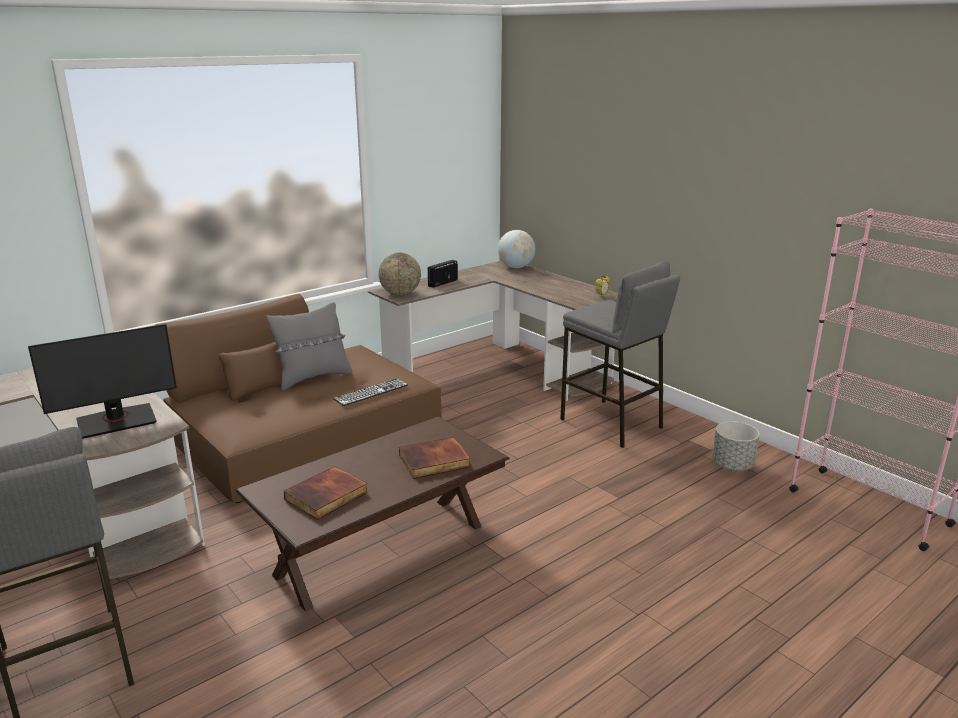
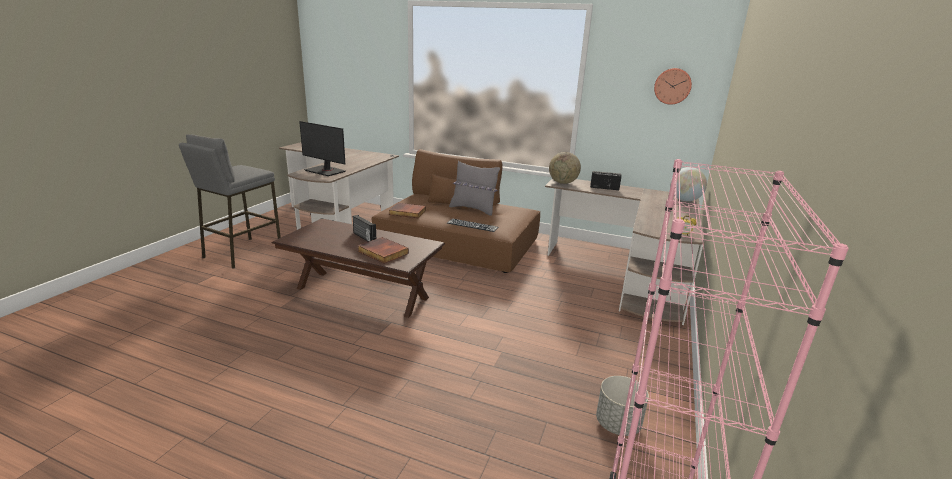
camera: 60 degrees right, 0 degrees up
(327, 497) = (324, 236): book -> book (407, 212)
(365, 465) = (364, 237): none -> radio
(456, 145) = (672, 86): none -> wall clock
(611, 423) = (609, 339): grey stool -> none

